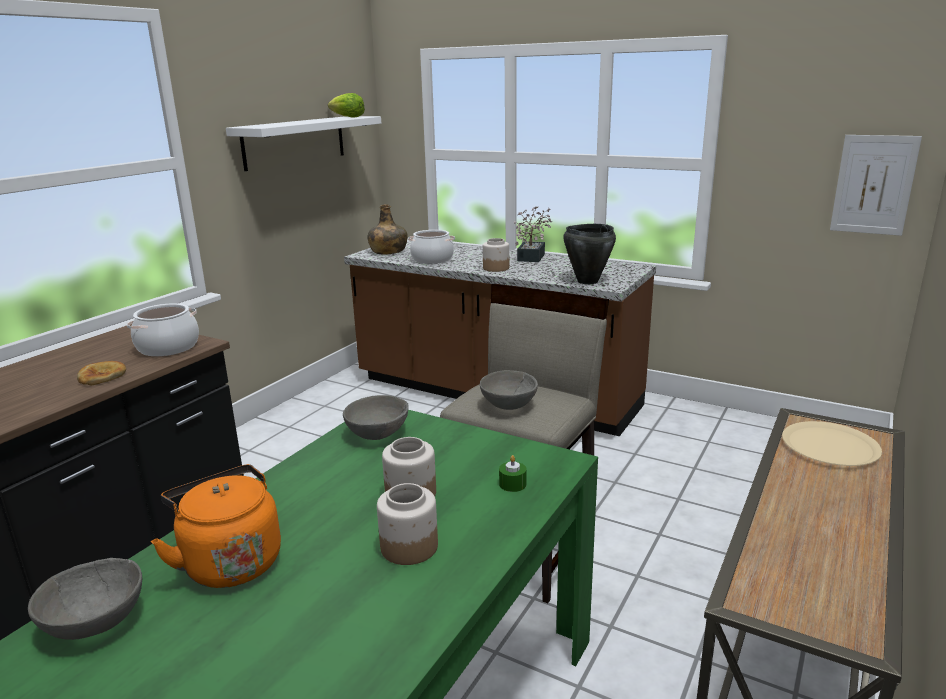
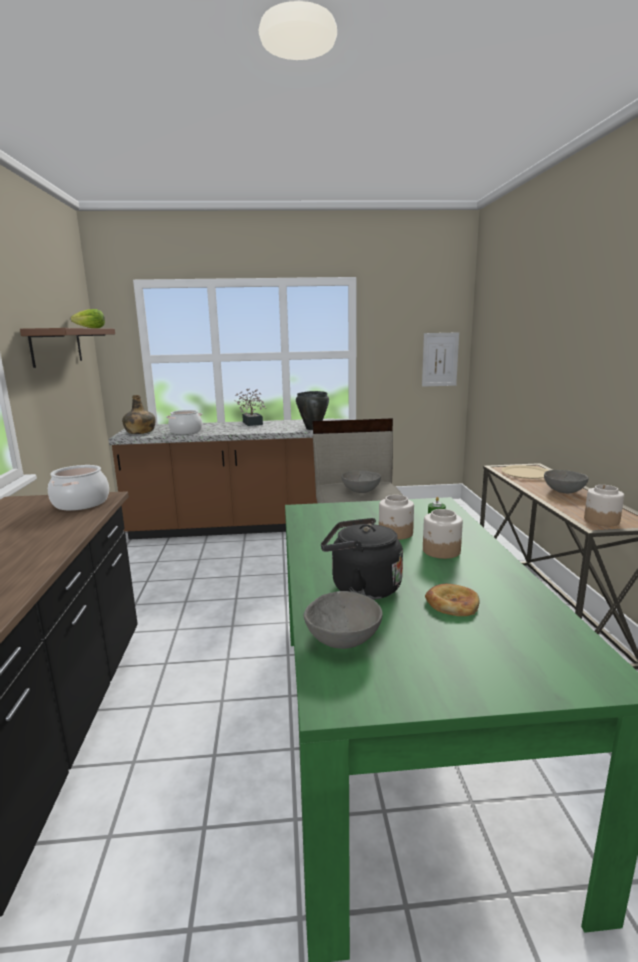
camera: 35 degrees left, 5 degrees down
(102, 376) = (61, 528): bread -> bread (452, 603)
(230, 561) = (361, 588): orange kettle -> black kettle
(295, 142) = (57, 346): white shelf -> brown shelf
(378, 434) = (320, 516): grey bowl -> grey bowl (563, 491)
(496, 268) = (242, 430): jar -> jar (601, 520)

